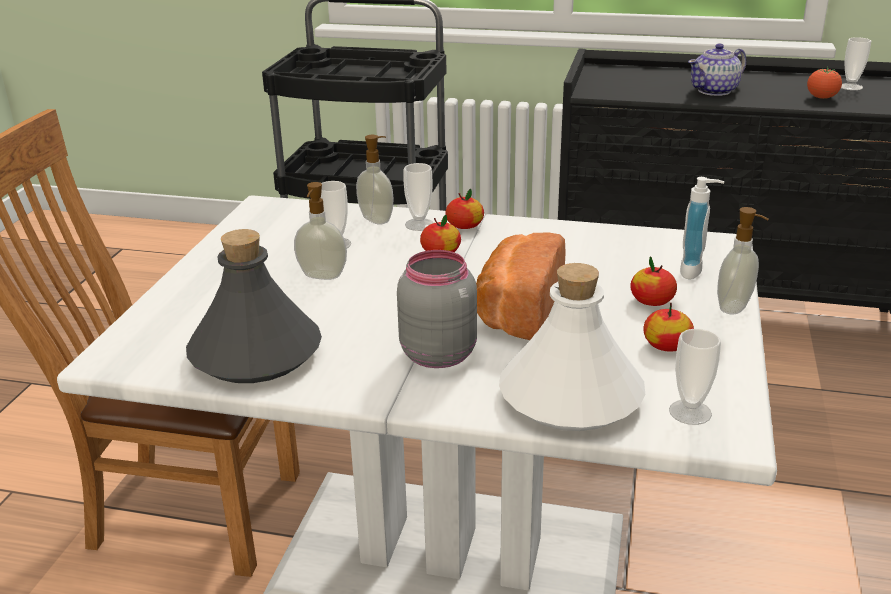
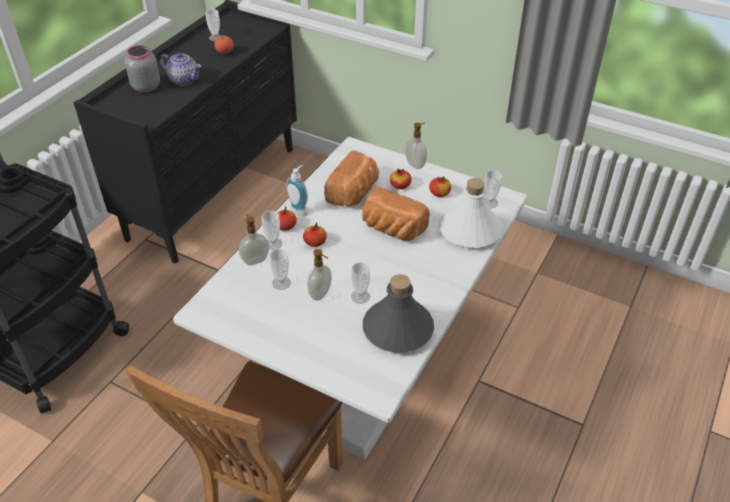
camera: 75 degrees left, 15 degrees up
(327, 309) = (360, 296): none -> cup
(437, 353) = (421, 263): grey jar -> grey jar (145, 87)
(591, 263) = (354, 193): none -> bread
(695, 271) = (378, 164): soap dispenser -> soap dispenser (300, 210)
(715, 91) = (183, 80): teapot -> teapot turned 45 degrees counterclockwise

